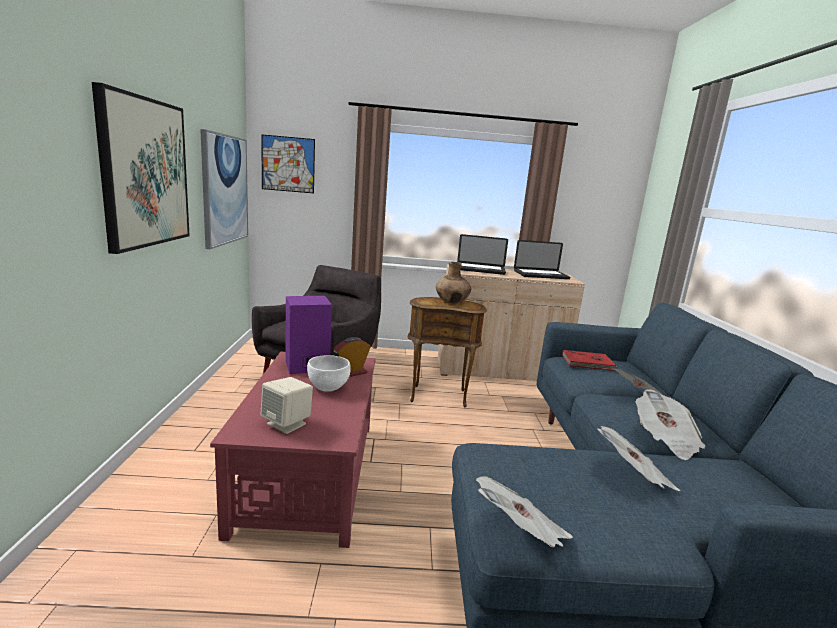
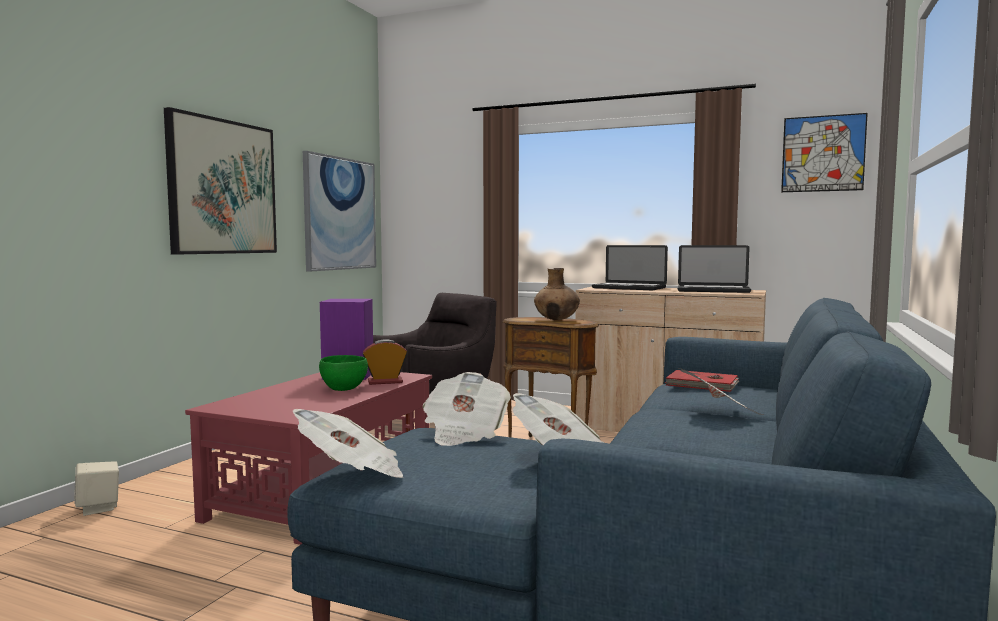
camera: 25 degrees right, 10 degrees down
(287, 424) = (266, 405): beige speaker -> beige speaker (98, 508)
(288, 164) = (418, 185): picture -> picture (823, 153)
(327, 388) = (343, 389): white bowl -> green bowl
(665, 440) = (682, 443): newspaper -> newspaper (464, 433)

